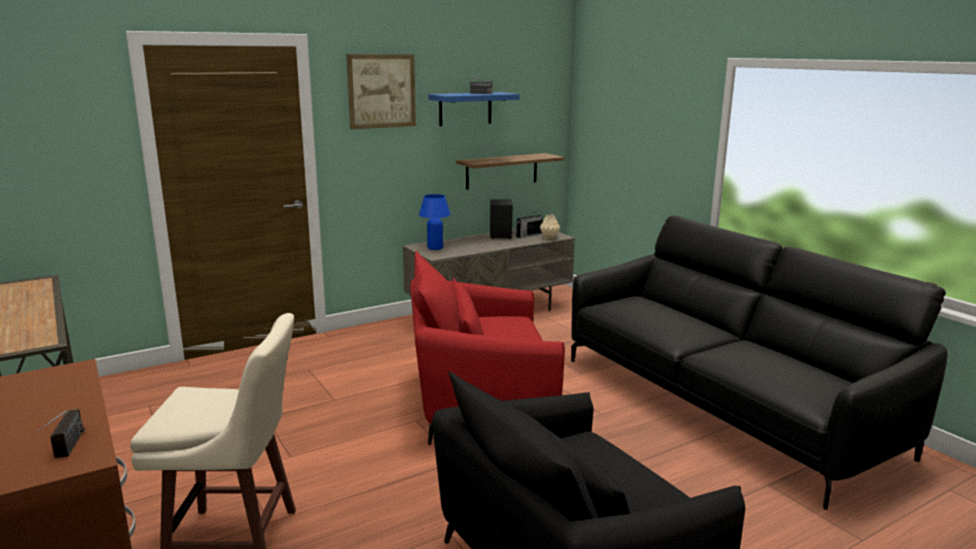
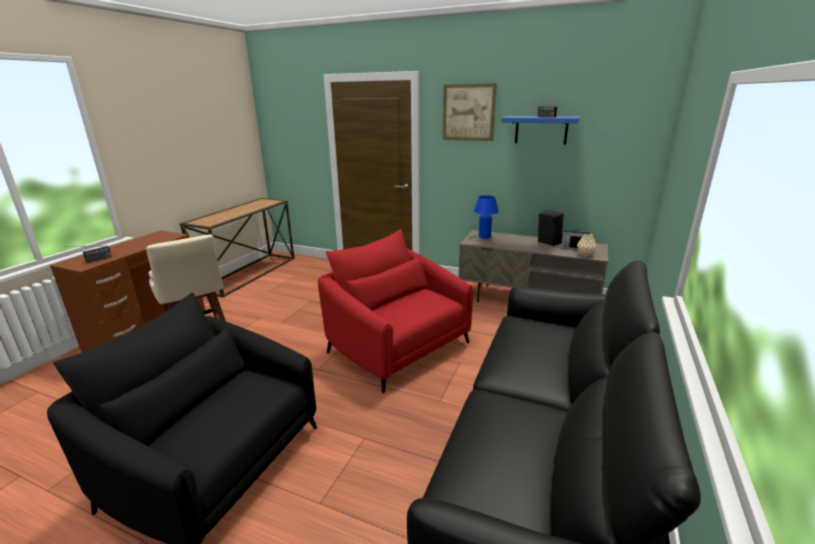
camera: 55 degrees right, 5 degrees up
(502, 171) = (573, 188): shelf -> none

